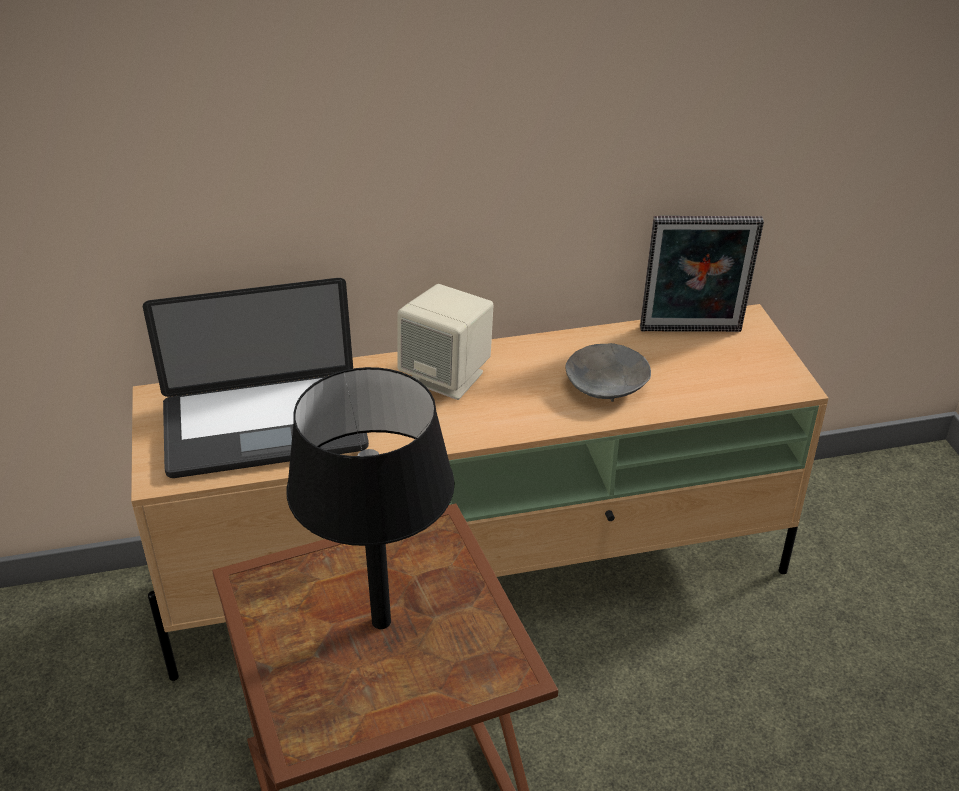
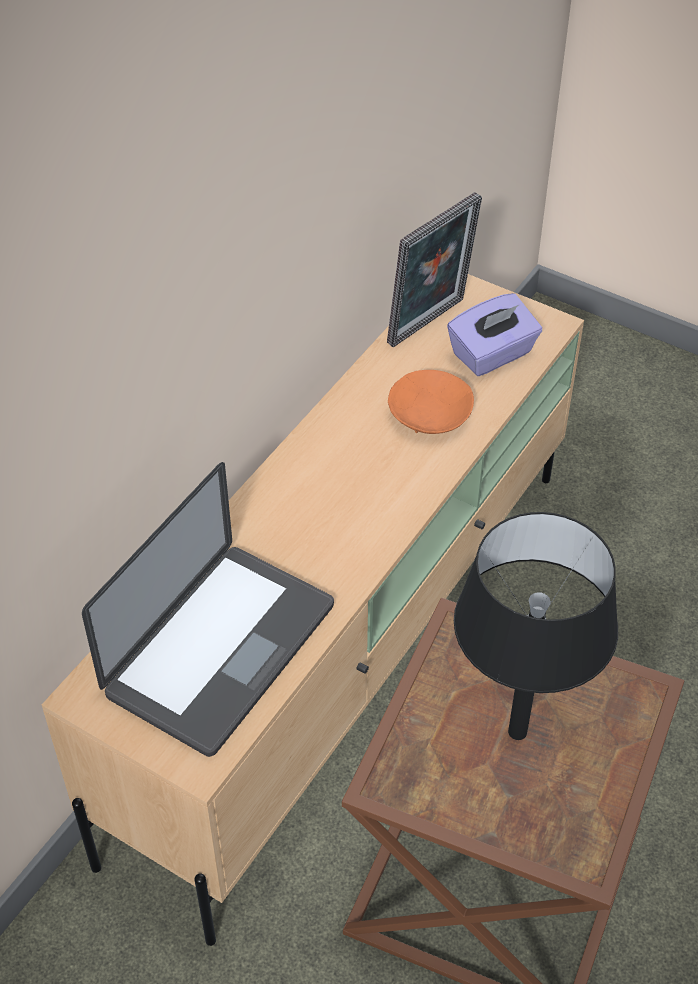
camera: 45 degrees left, 10 degrees up
(447, 377) = (303, 493): beige speaker -> none
(605, 385) = (429, 415): grey bowl -> orange bowl
(713, 377) = (492, 355): none -> purple tissue box

